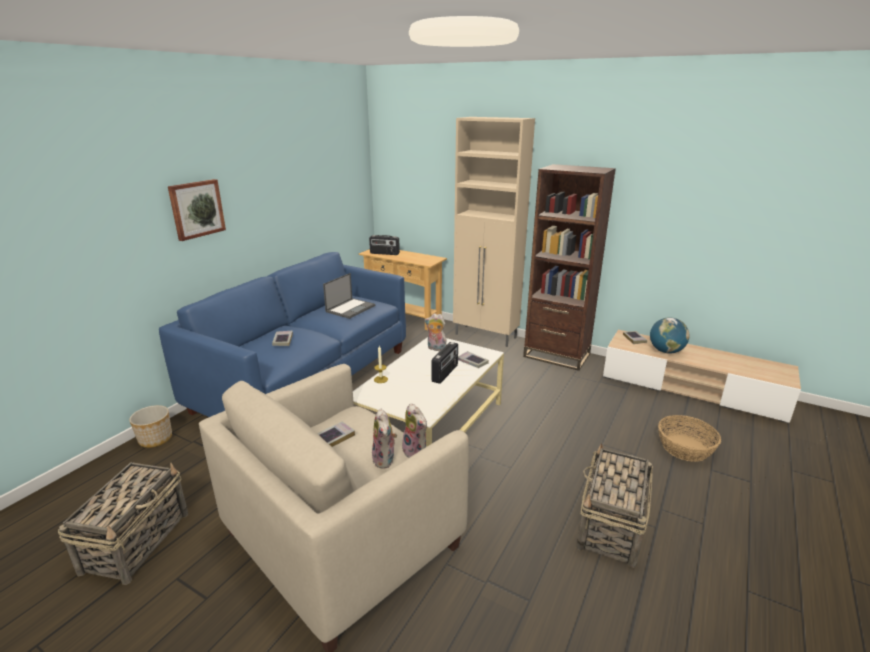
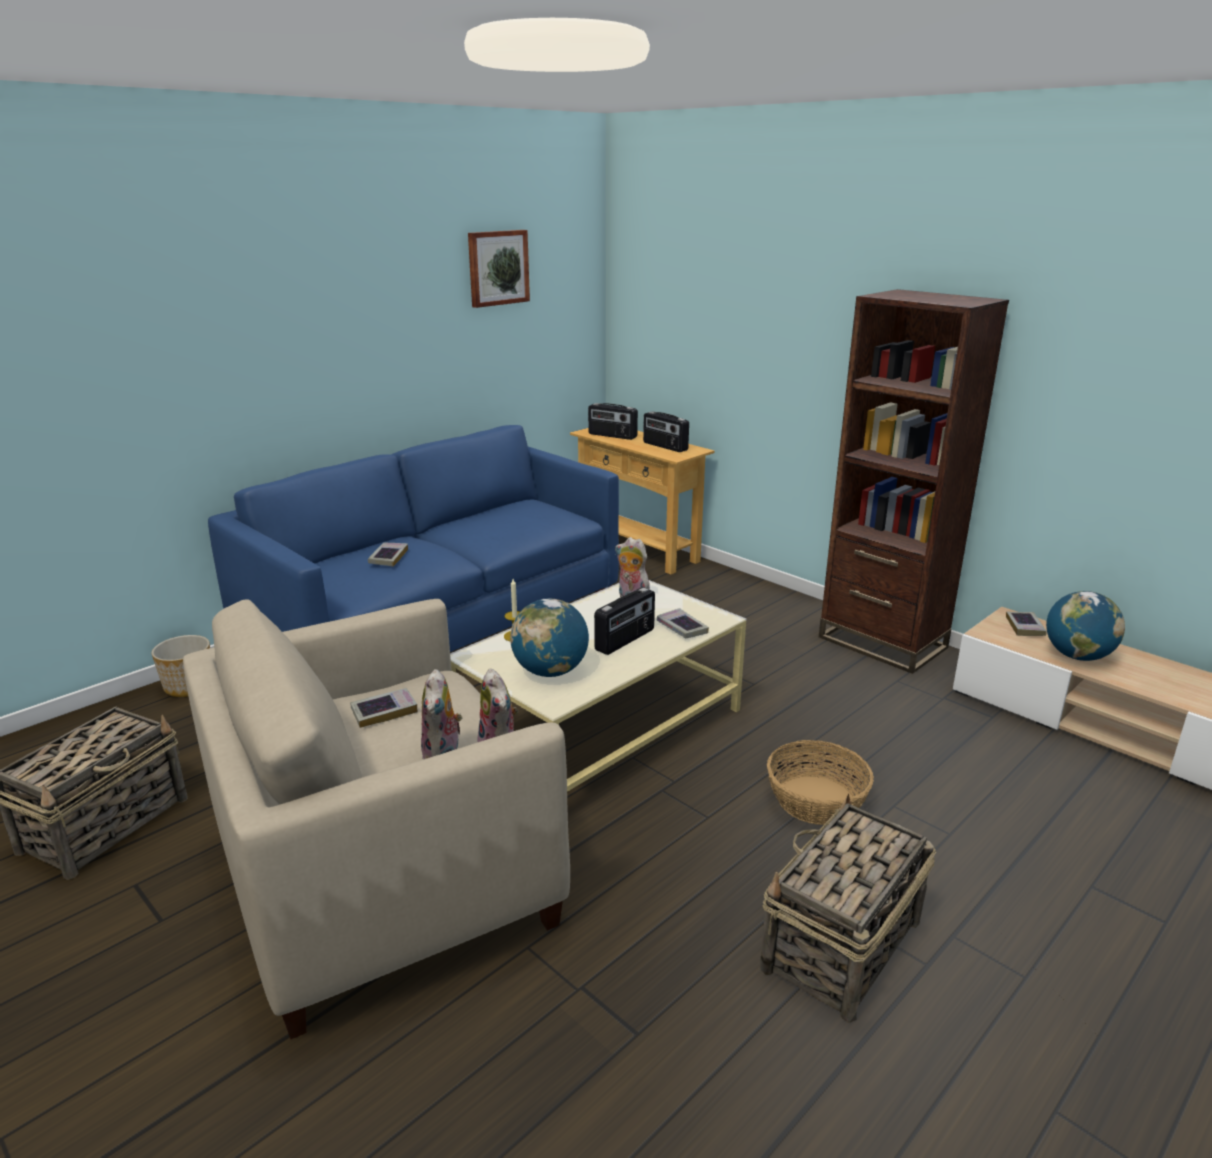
camera: 15 degrees right, 0 degrees up
(196, 209) = (283, 339): picture -> picture (497, 268)
(351, 308) = (520, 519): laptop -> none
(413, 398) = (550, 671): none -> globe
(418, 257) = (664, 446): none -> radio
(486, 336) = (767, 595): beige cabinet -> none
(685, 448) = (1057, 839): basket -> basket (817, 800)

